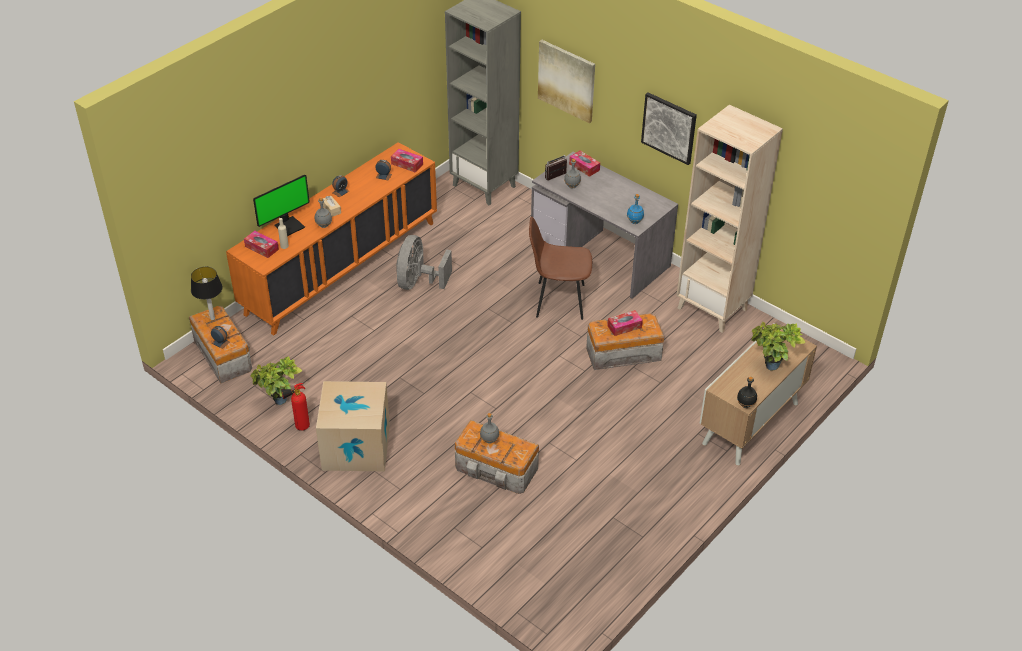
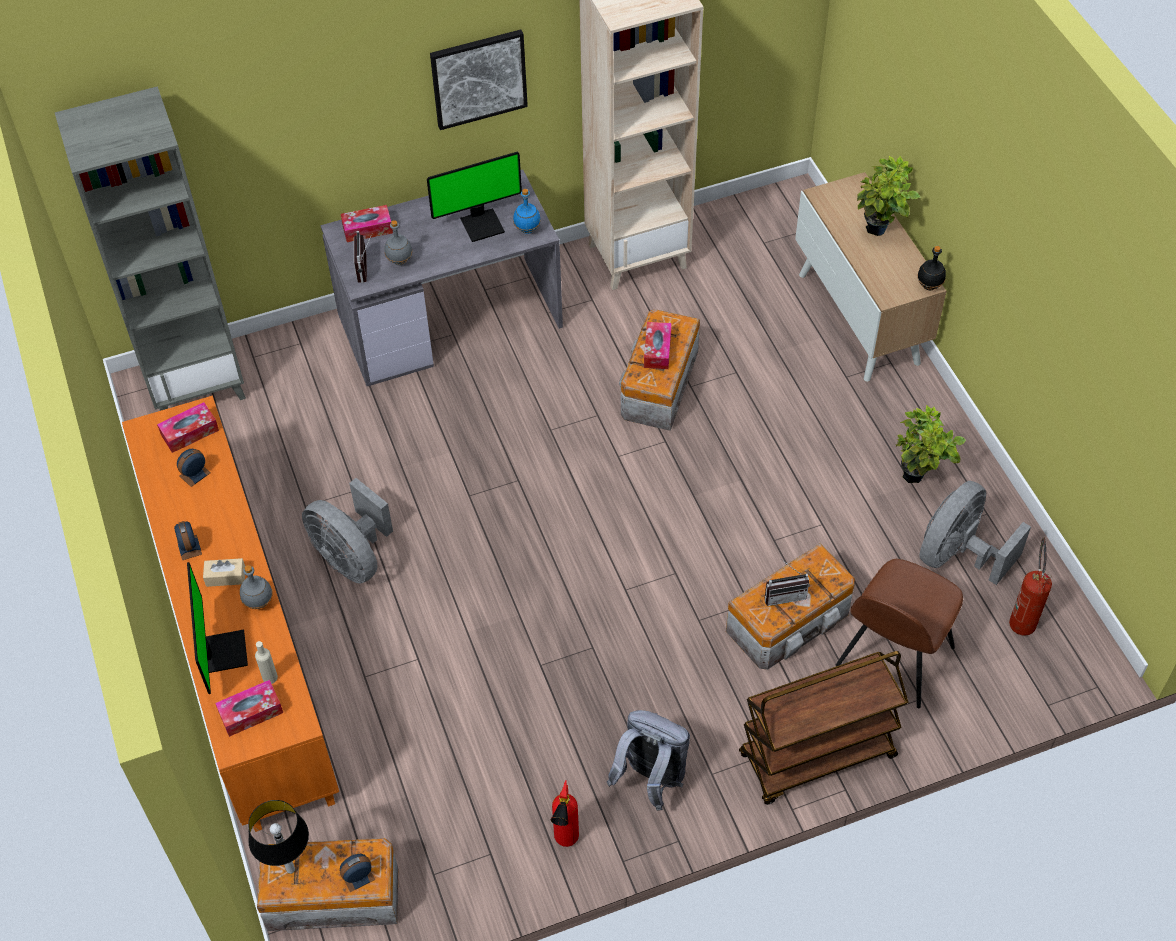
camera: 60 degrees left, 10 degrees up
(279, 403) = (495, 851): potted plant -> potted plant (918, 478)
(356, 447) = (650, 779): cardboard box -> grey backpack
(412, 512) = (816, 757): none -> brown cart
(490, 440) = (784, 594): grey bottle -> radio
(558, 300) = (509, 408): brown chair -> brown chair (893, 659)
(567, 80) = (274, 134): picture -> none
(573, 579) = (1022, 618): none -> fire extinguisher
(599, 532) = (958, 555): none -> grey fan
(623, 204) = (482, 224): none -> monitor

